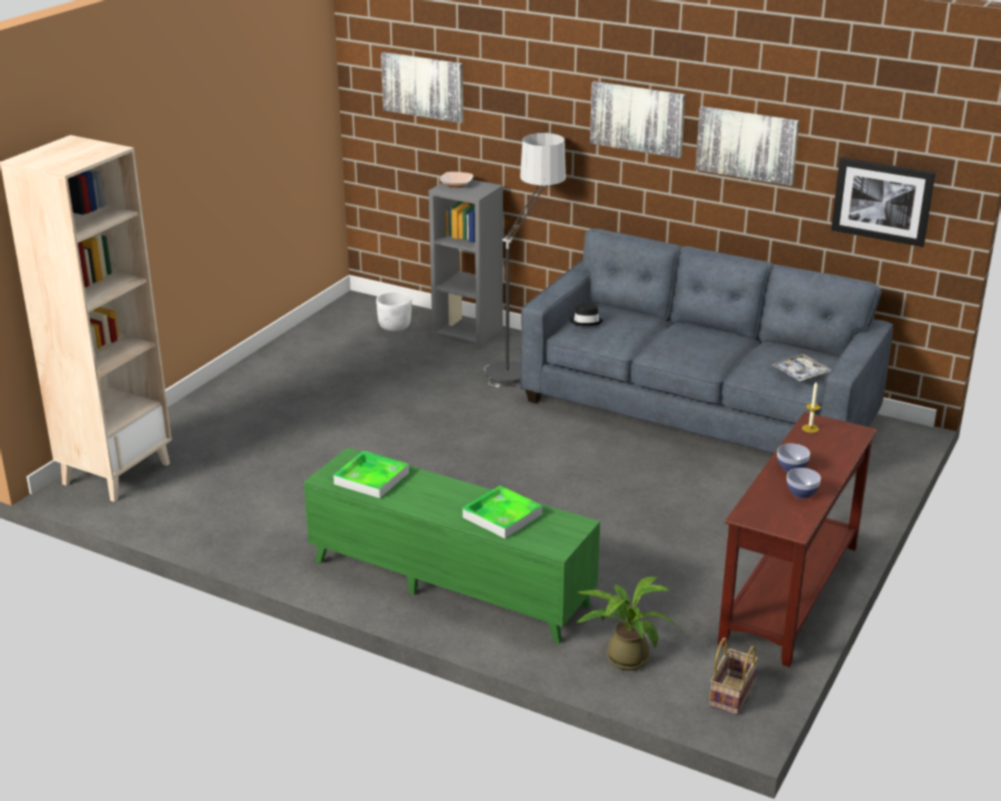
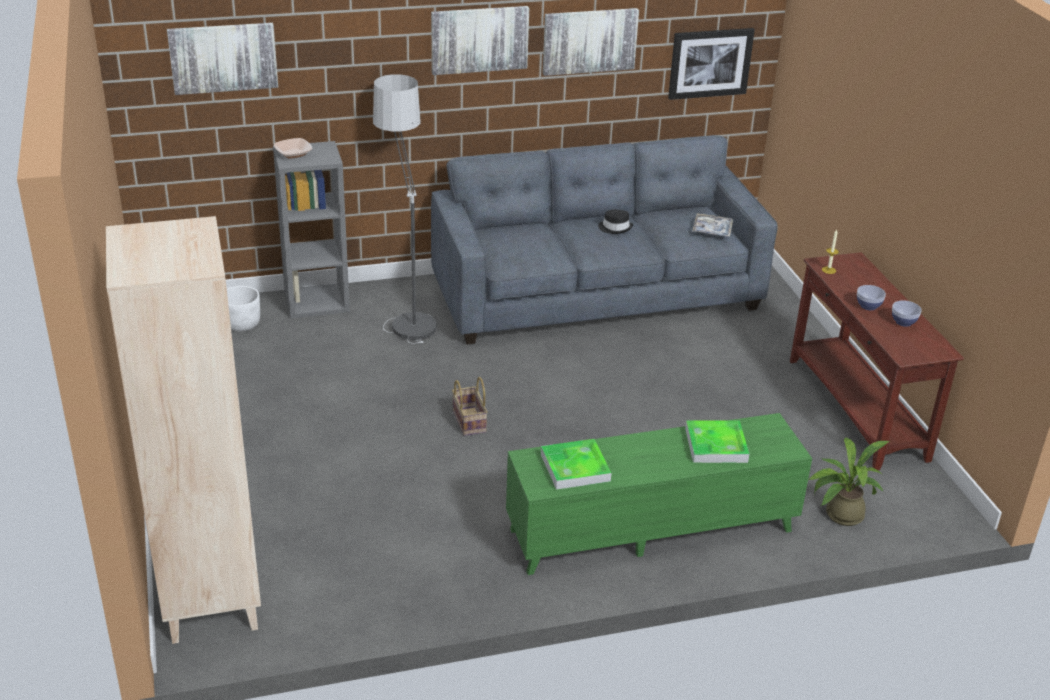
camera: 45 degrees left, 5 degrees up
(586, 321) = (503, 248): black hat -> black hat (615, 228)
(731, 693) = (931, 501): basket -> basket (468, 421)

